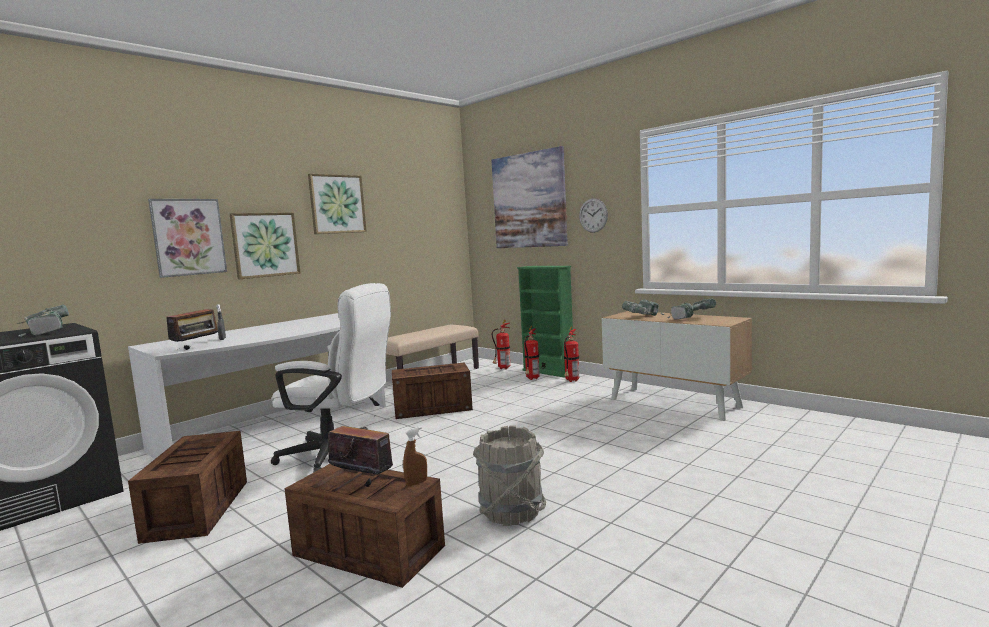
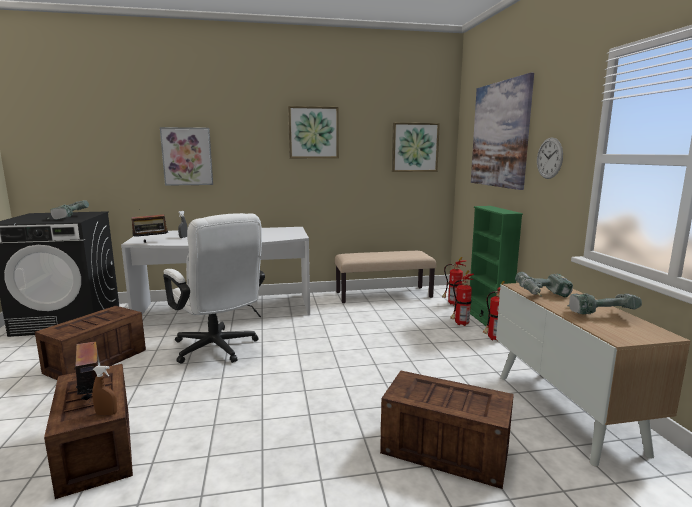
camera: 35 degrees right, 5 degrees up
(265, 245) = (246, 165): picture -> picture (414, 147)
(434, 408) = (337, 328): crate -> crate (446, 451)
(511, 512) = (219, 469): grey bucket -> none

